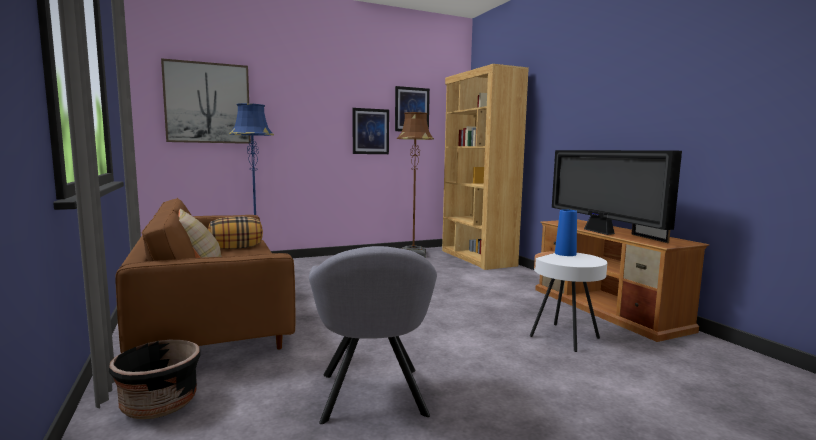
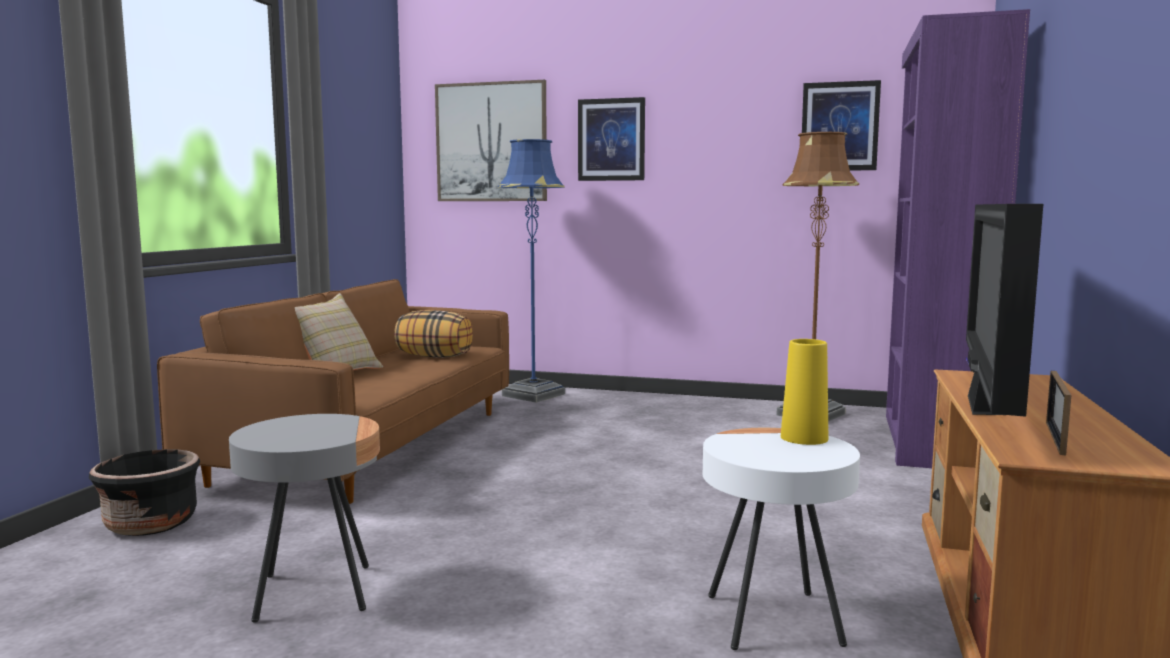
camera: 40 degrees right, 0 degrees up
(370, 131) = (750, 173): picture -> picture (611, 140)
(372, 398) = (314, 593): grey armchair -> grey side table
(477, 258) = (932, 441): brown bookcase -> purple bookcase
(565, 253) = (804, 438): blue vase -> yellow vase

